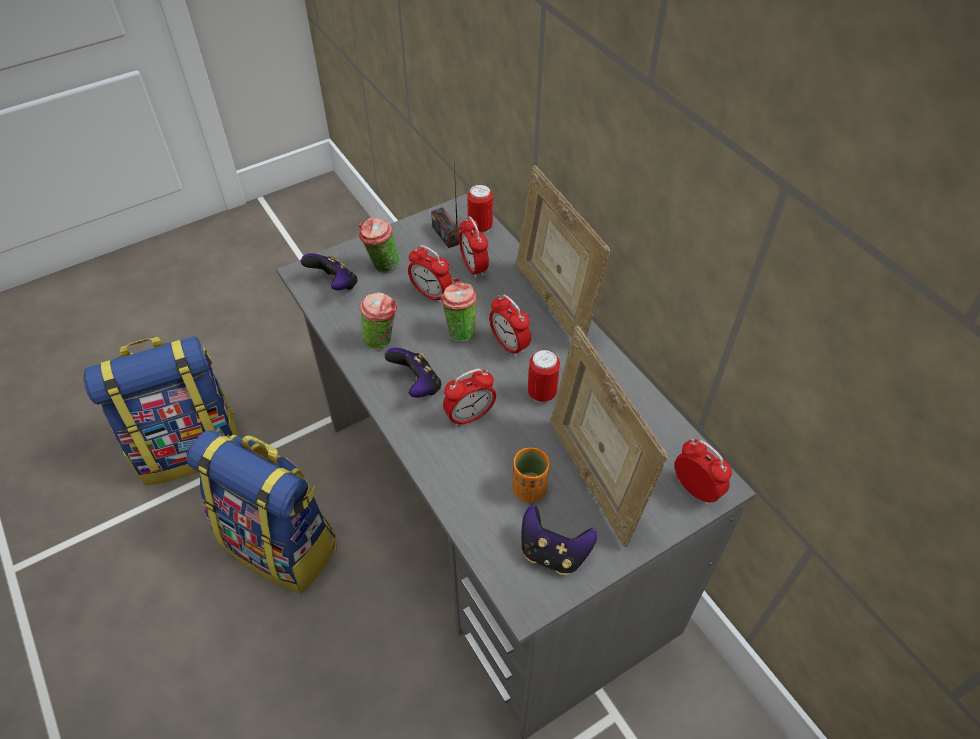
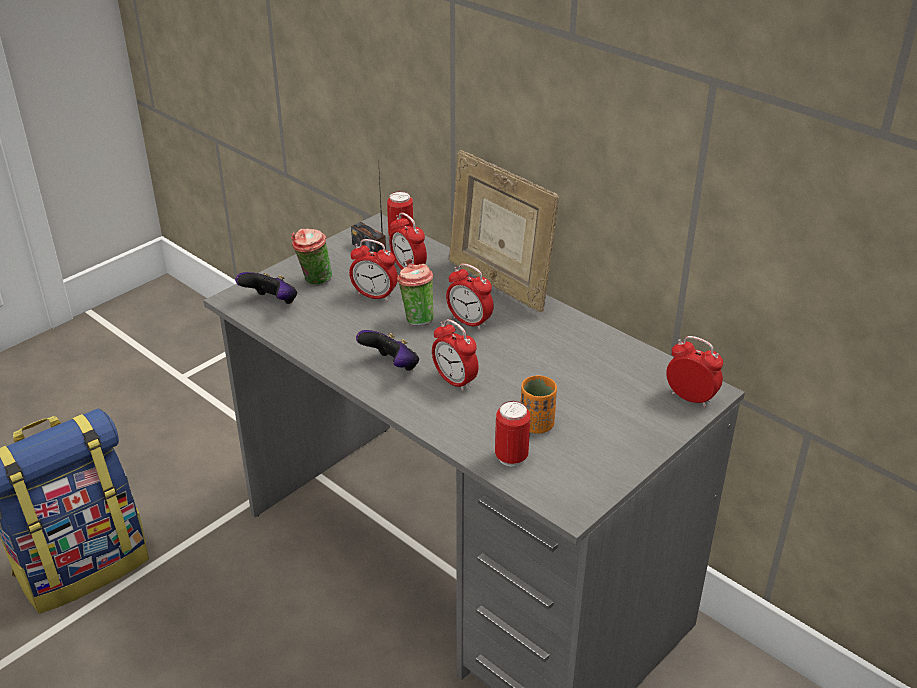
camera: 15 degrees left, 15 degrees down
(282, 544) = (227, 638): backpack -> none
(382, 340) = (341, 338): cup -> none
(470, 416) = (455, 381): alarm clock -> alarm clock turned 90 degrees clockwise
(542, 393) = (517, 353): can -> can (511, 457)
(553, 552) = (580, 467): game controller -> none
(593, 477) = (593, 406): picture frame -> none

